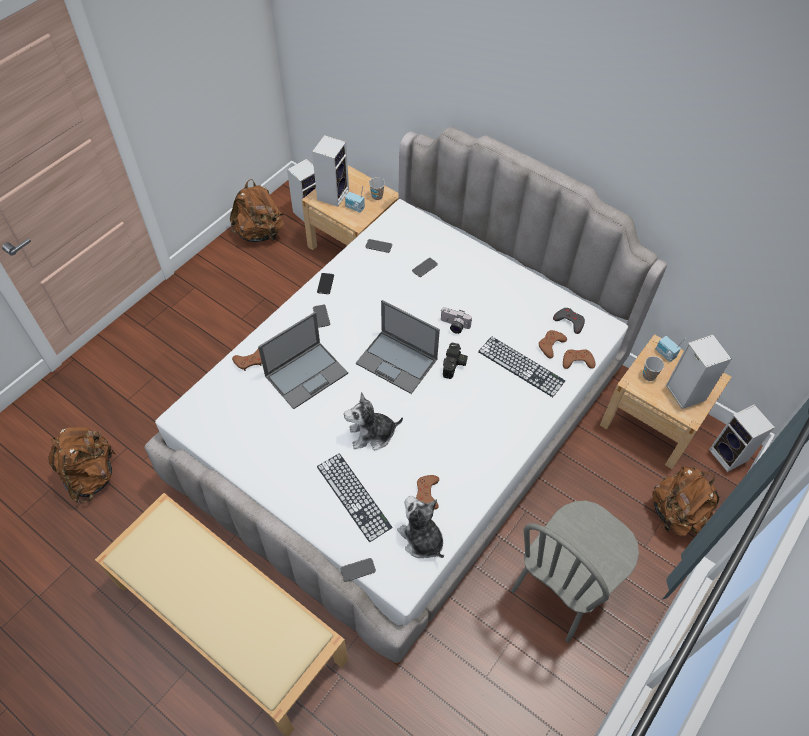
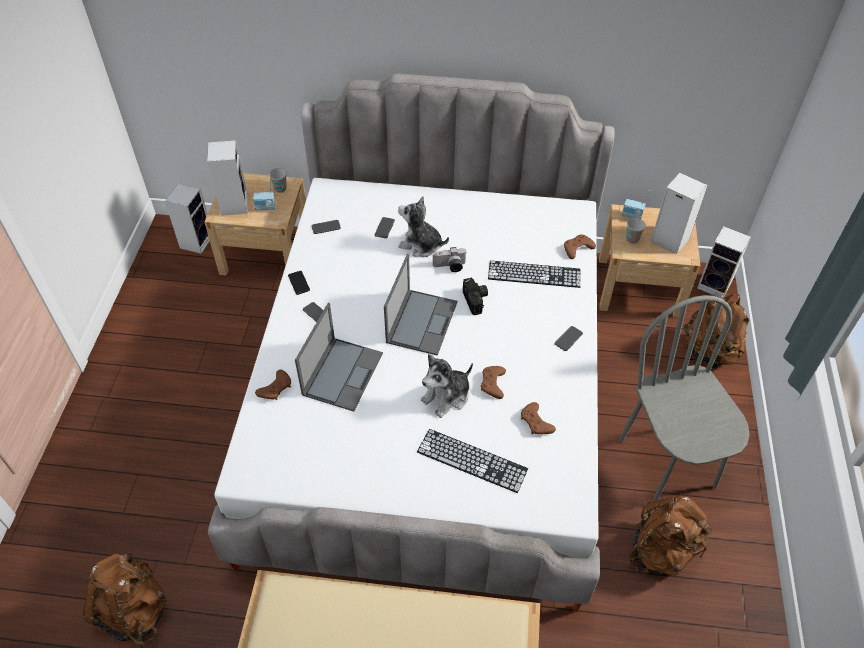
camera: 30 degrees left, 5 degrees down
(260, 233) = (158, 282): brown backpack -> brown backpack (661, 551)
(358, 570) = (526, 523): phone -> phone (568, 339)
(397, 362) = (422, 321): laptop -> laptop turned 75 degrees counterclockwise
(421, 539) = (561, 464): plush toy -> plush toy (421, 245)
(550, 345) = (545, 245): brown game controller -> brown game controller (493, 384)
(562, 590) = (667, 463): grey chair -> grey chair turned 150 degrees clockwise
(569, 321) = (546, 219): grey game controller -> none

